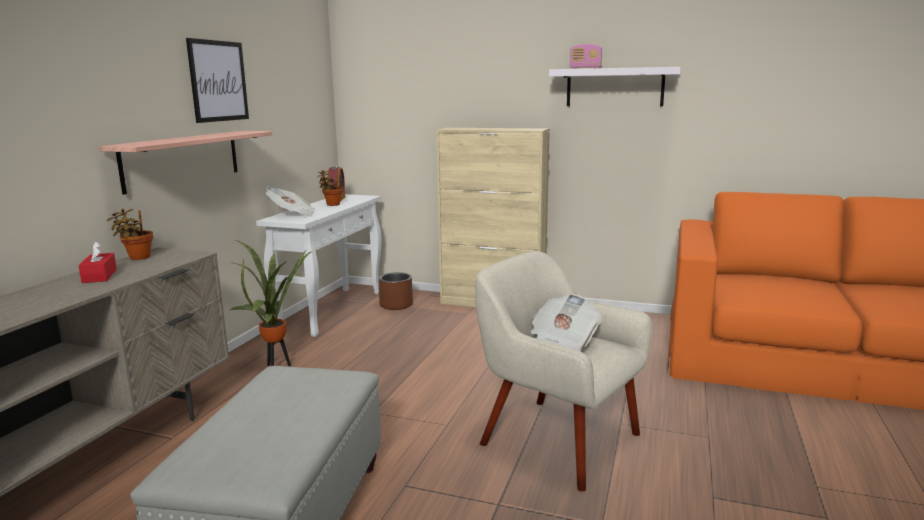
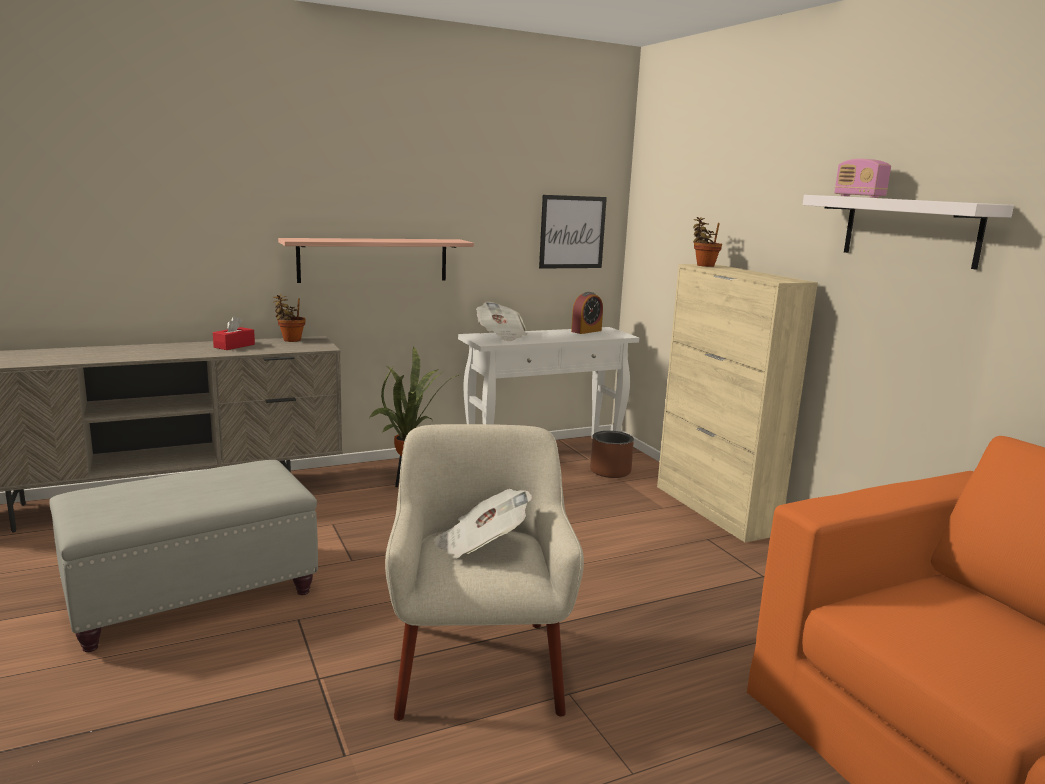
camera: 45 degrees right, 0 degrees up
(218, 81) = (435, 187): picture -> picture (572, 232)
(331, 204) = (564, 335): potted plant -> potted plant (703, 265)

